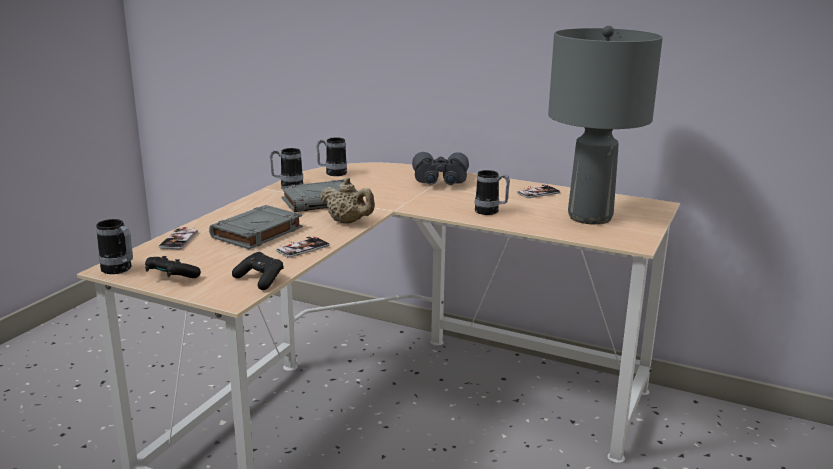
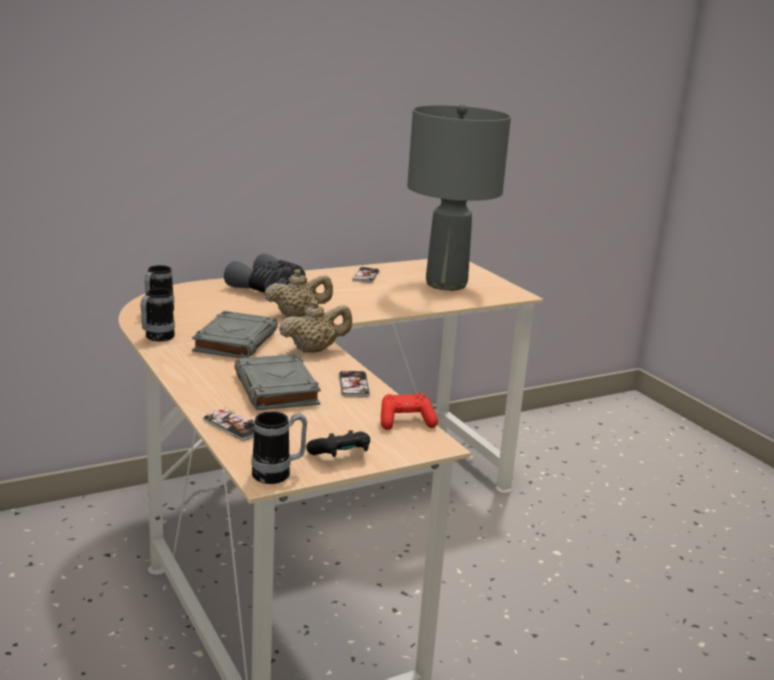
camera: 55 degrees left, 0 degrees up
(260, 280) = (406, 422): black game controller -> red game controller
(405, 200) = (297, 315): none -> beige teapot
(491, 212) = (382, 302): mug -> none

